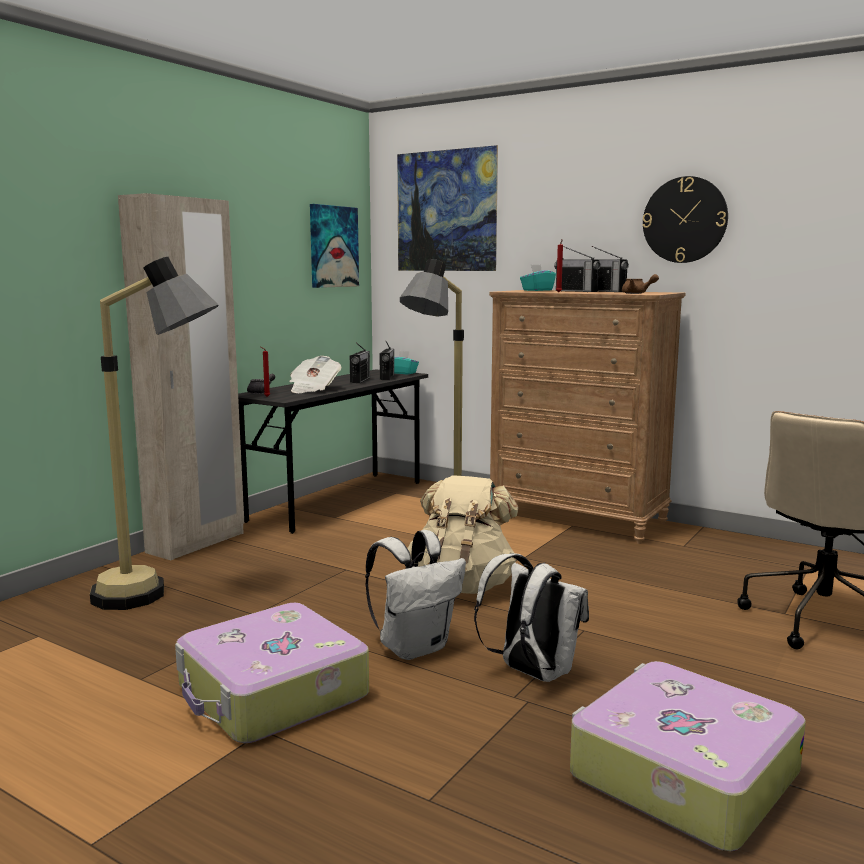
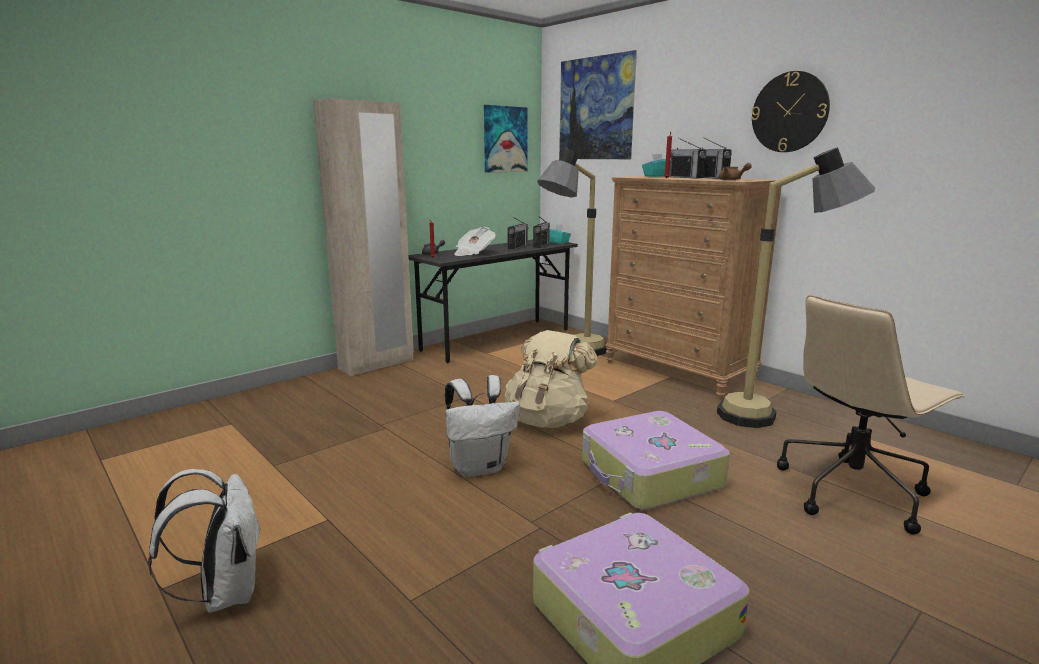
camera: 15 degrees right, 5 degrees up
(161, 595) = (328, 402): floor lamp -> floor lamp (773, 418)
(272, 693) = (353, 490): suitcase -> suitcase (650, 475)
(531, 673) = (558, 502): white backpack -> white backpack (225, 593)

